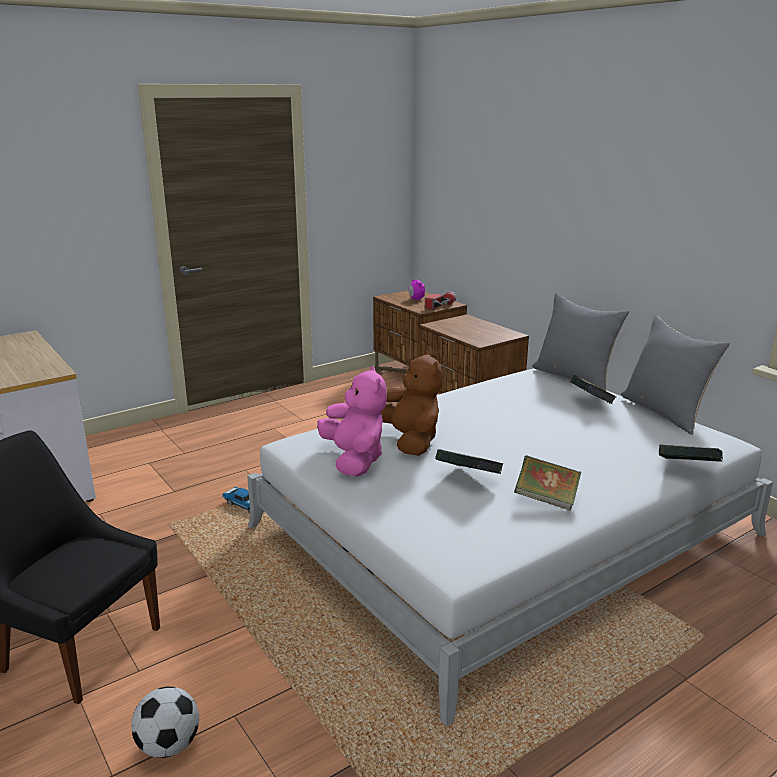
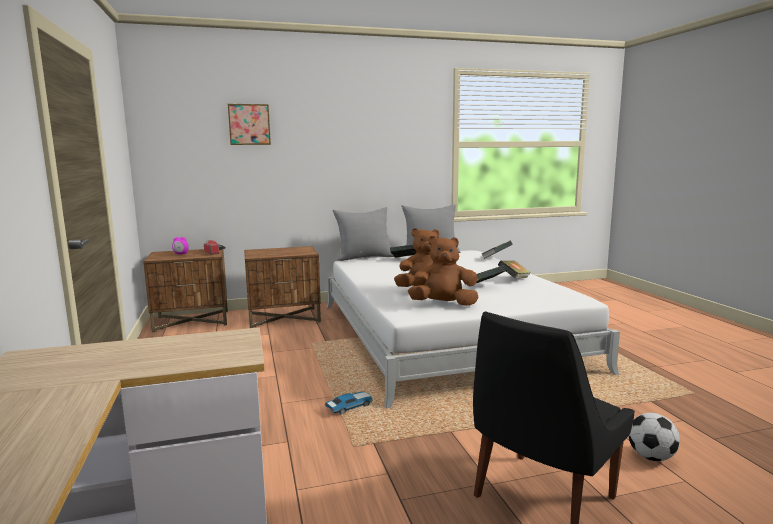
camera: 70 degrees left, 10 degrees down
(354, 460) = (443, 304): pink plush toy -> brown plush toy
(506, 152) = (249, 124): none -> picture

